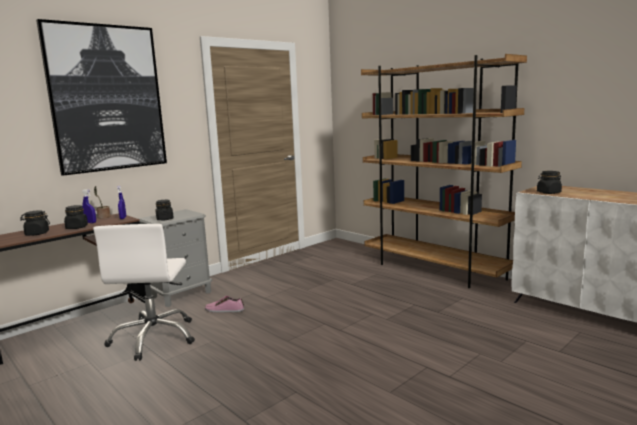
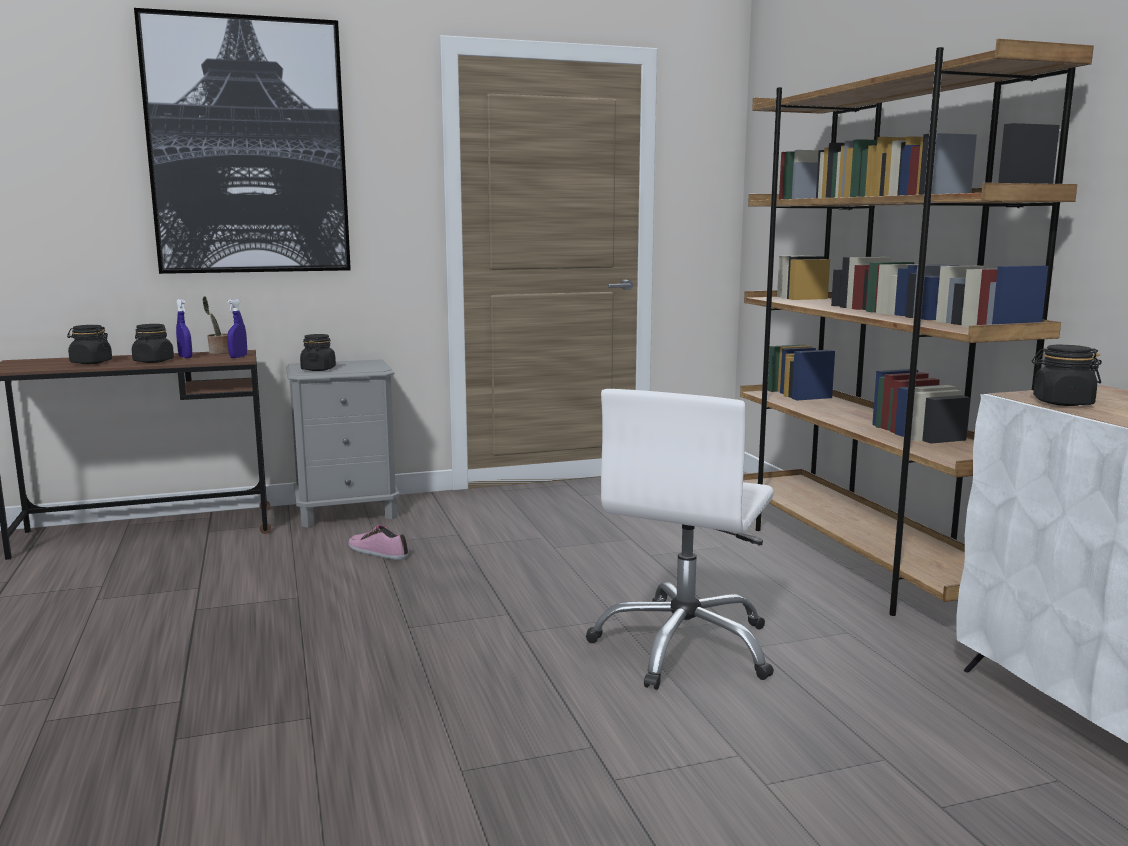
camera: 25 degrees right, 0 degrees up
(154, 338) = (225, 571): white office chair -> white office chair (685, 647)

